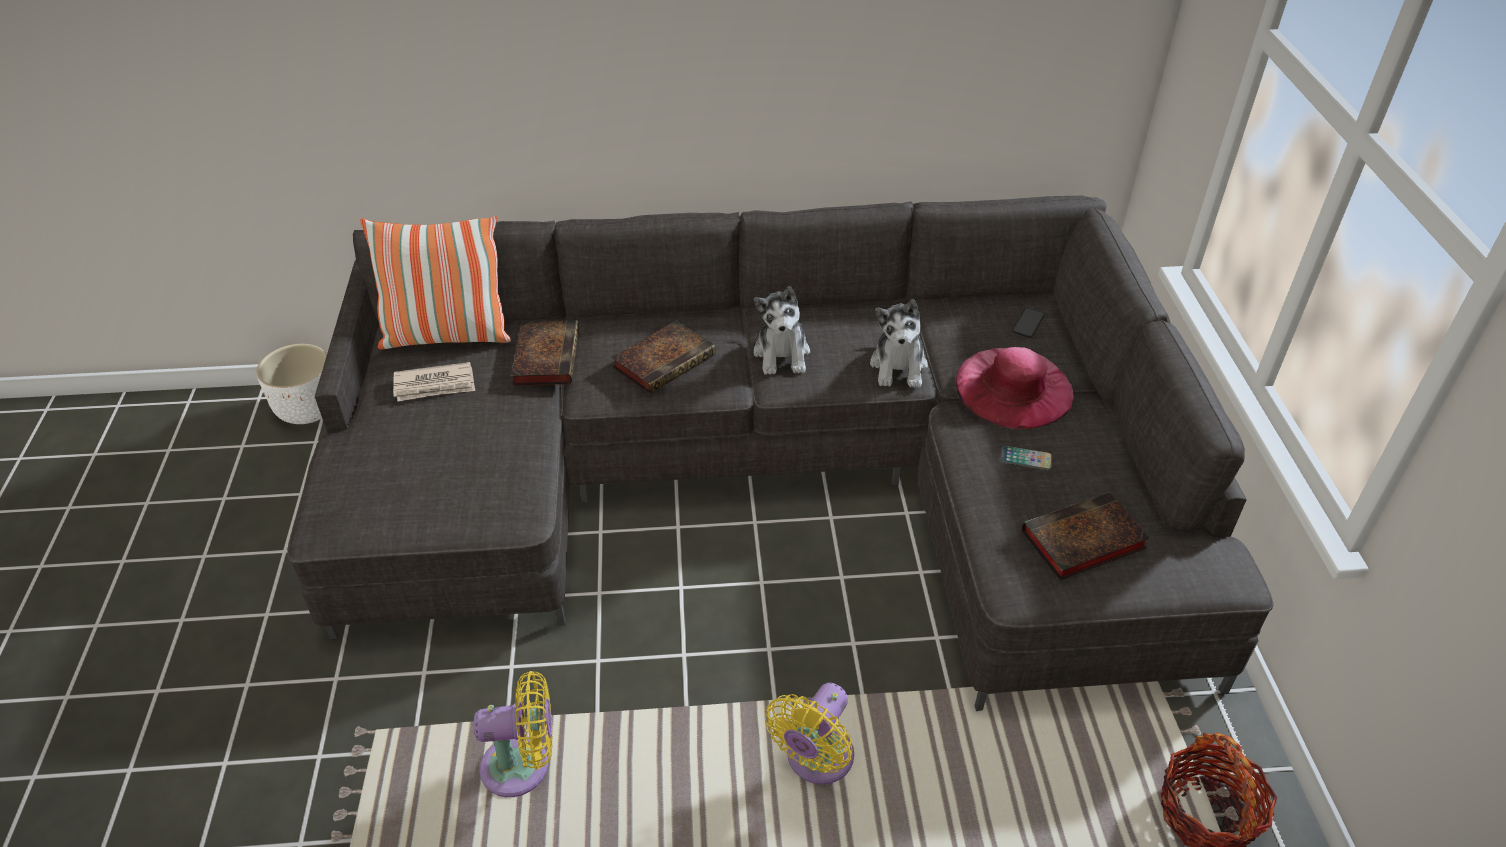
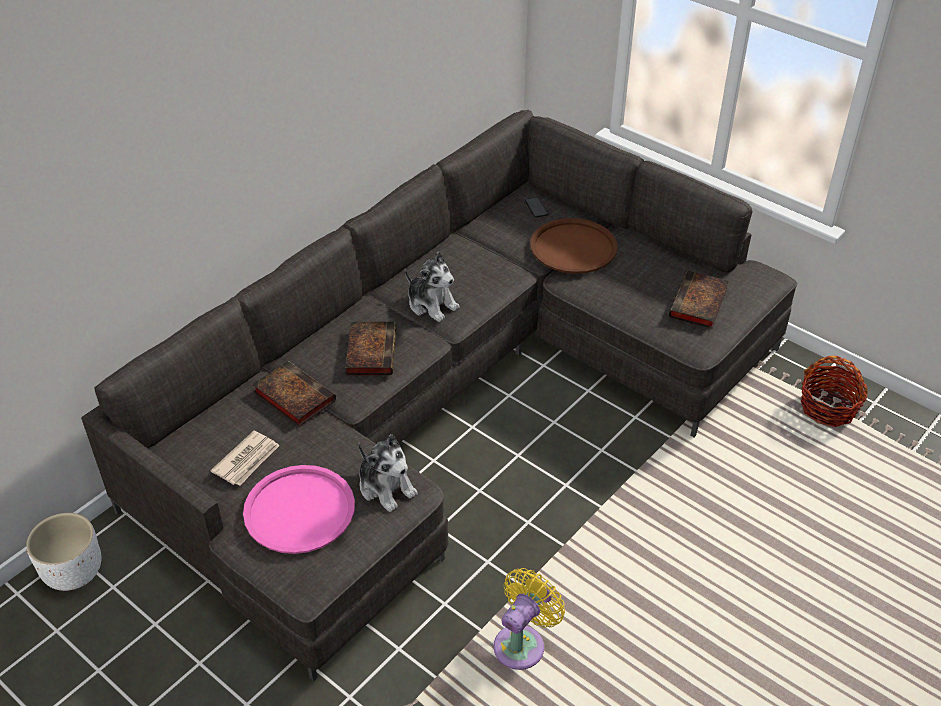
camera: 45 degrees left, 0 degrees up
(409, 457) = (299, 510): none -> pink tray
(447, 336) = (205, 427): pillow -> none
(816, 760) = (655, 518): yellow fan -> none
(899, 366) = (502, 272): plush toy -> plush toy (386, 487)
(1013, 388) = (573, 247): pink hat -> brown tray
(1026, 459) = (626, 280): phone -> none

